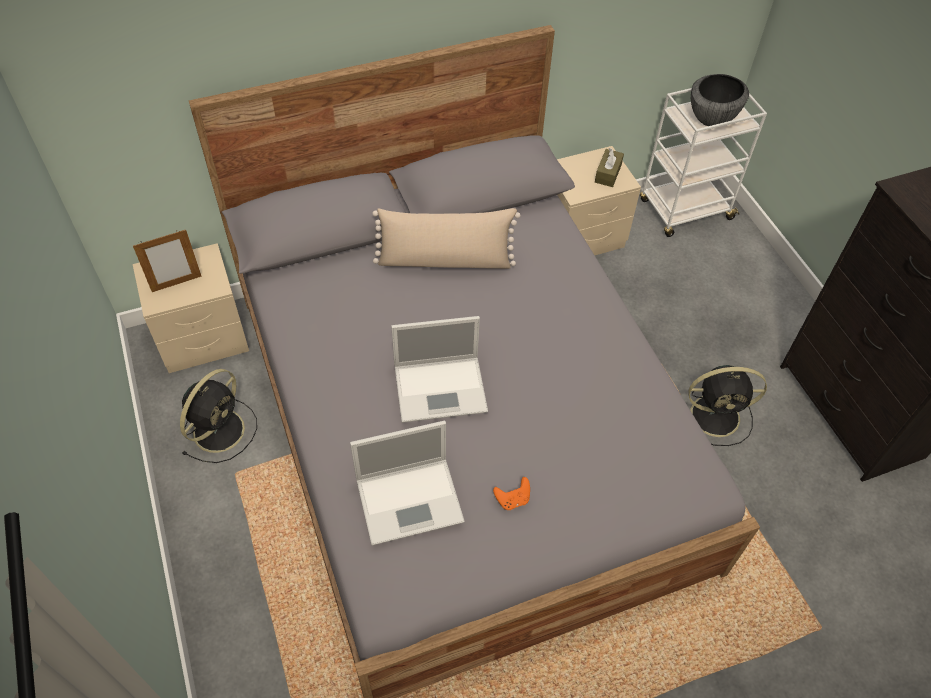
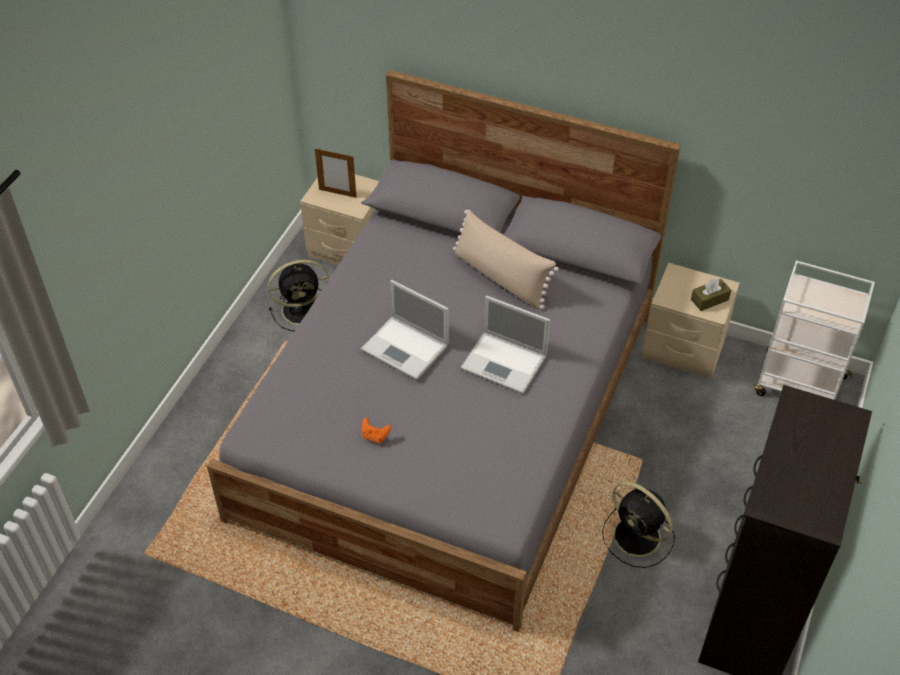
camera: 45 degrees right, 5 degrees down
(411, 499) = (318, 392): laptop -> laptop (505, 363)
(711, 119) = (823, 303): bowl -> none

